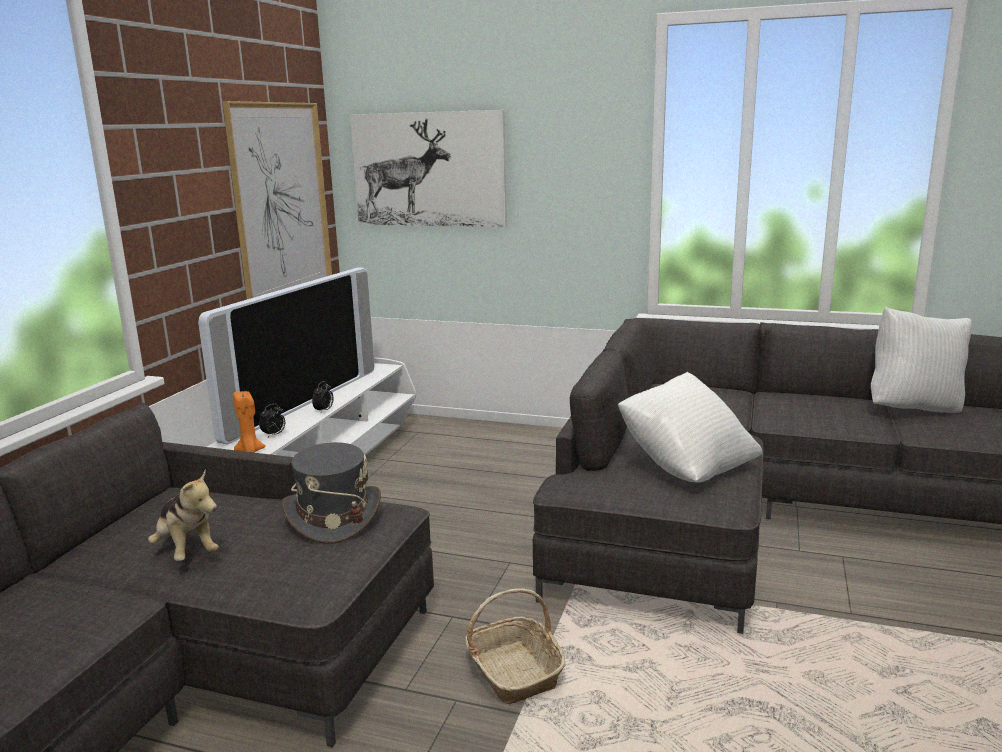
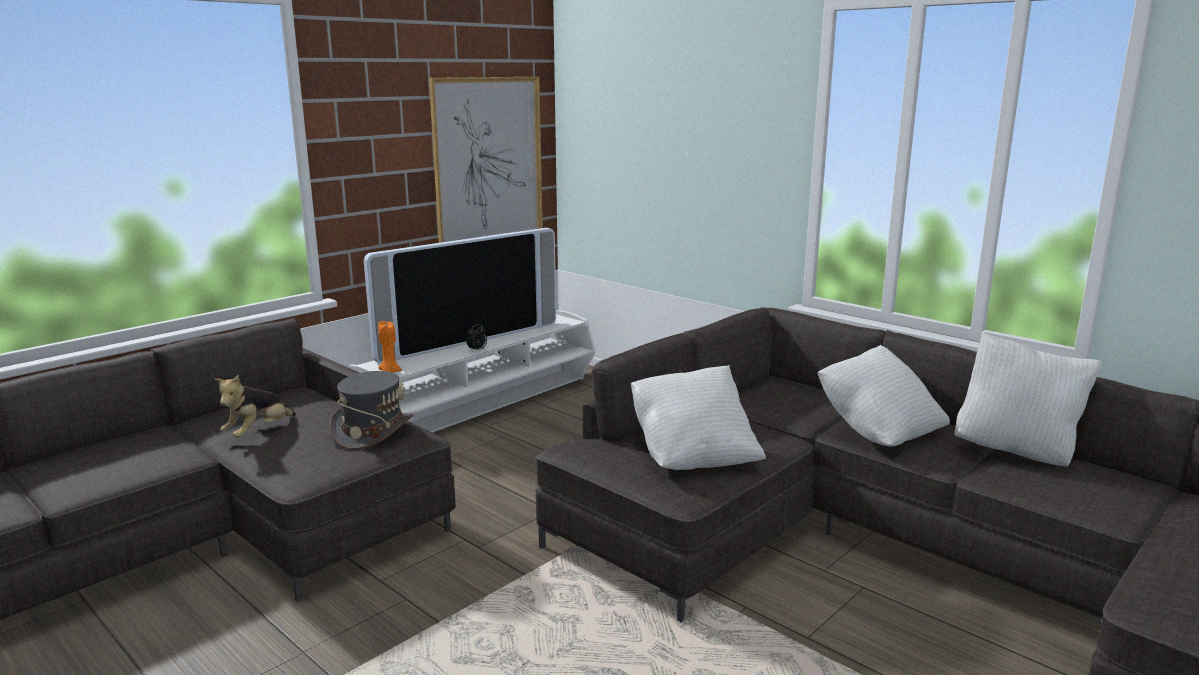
camera: 25 degrees right, 0 degrees up
(186, 551) = (258, 432): plush toy -> plush toy turned 45 degrees clockwise
(274, 435) = (420, 362): alarm clock -> none
(429, 169) = (627, 142): picture -> none
(513, 671) = (466, 592): basket -> none
(799, 413) = (878, 432): none -> white pillow

